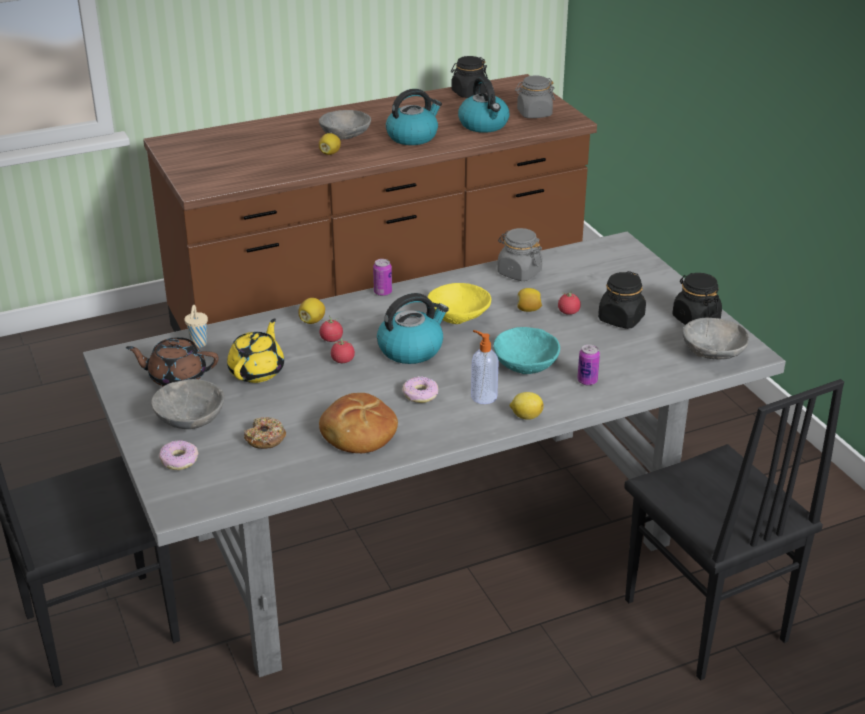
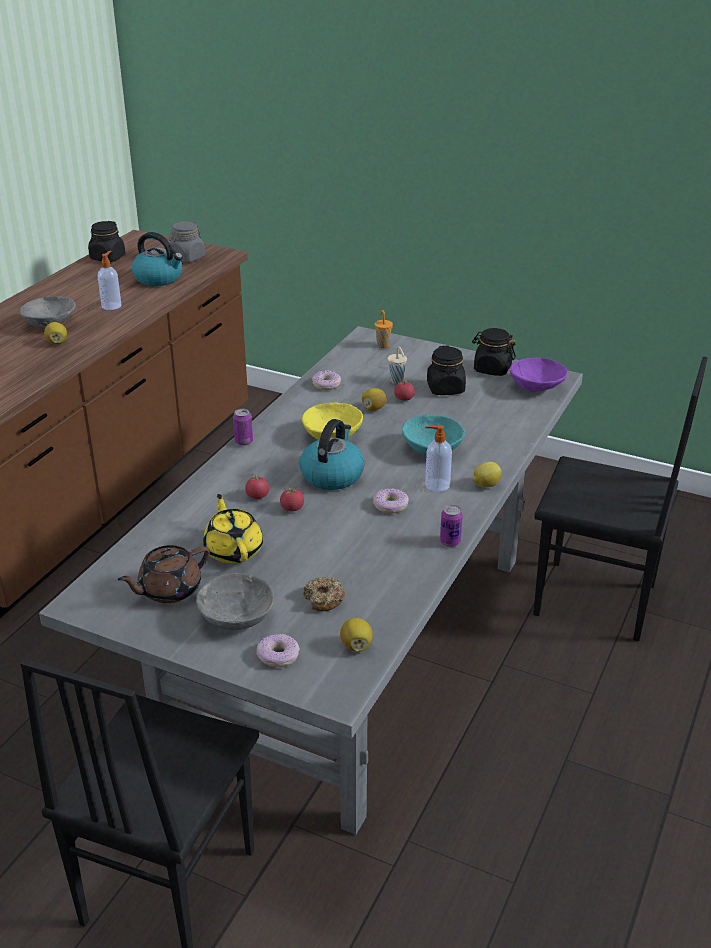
camera: 40 degrees left, 0 degrees up
(198, 344) = (146, 553): beige cup -> beige cup (397, 381)
(312, 321) = (219, 489): lemon -> lemon (356, 645)
(358, 434) = (390, 558): bread -> none
(413, 136) = (112, 306): kettle -> soap dispenser
(519, 272) = (326, 384): grey jar -> donut
(587, 381) = (488, 441): can -> can (450, 542)
(623, 257) = (383, 345): none -> orange cup
(713, 355) = (537, 388): grey bowl -> purple bowl

